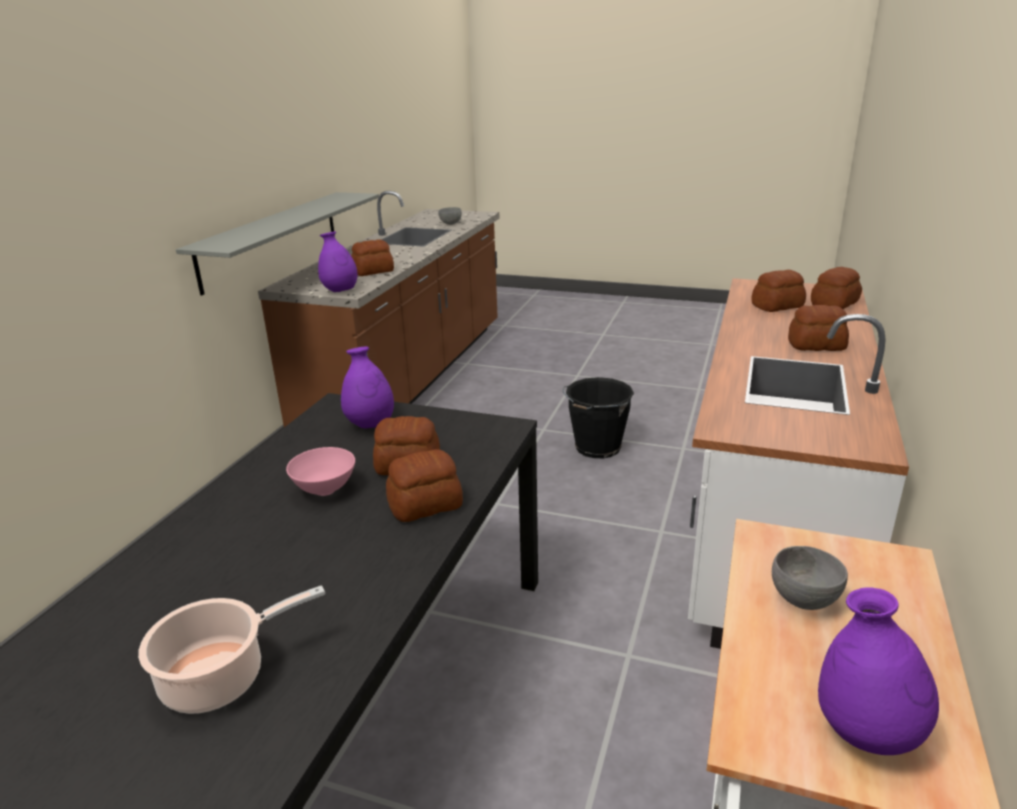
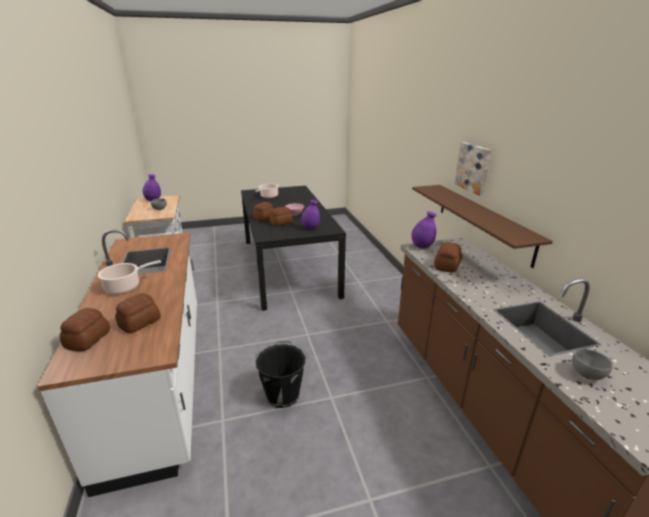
camera: 145 degrees right, 0 degrees up
(230, 171) = (474, 168): none -> picture
(271, 239) = (482, 221): grey shelf -> brown shelf
(815, 345) = (125, 287): bread -> cooking pot

